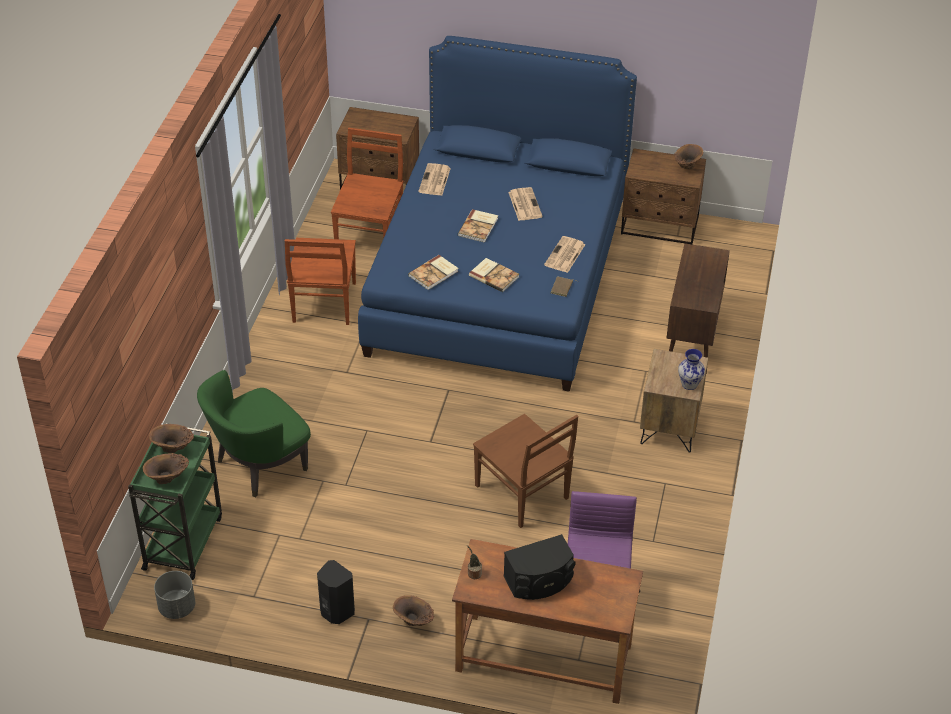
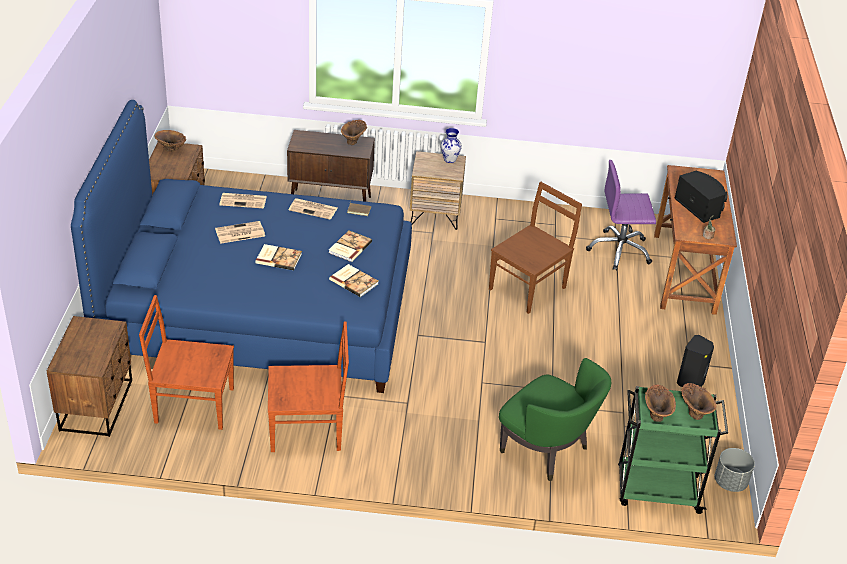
camera: 100 degrees left, 5 degrees down
(413, 623) = (682, 338): brown vase -> brown vase (354, 141)
(434, 180) = (202, 290): newspaper -> newspaper (244, 201)

